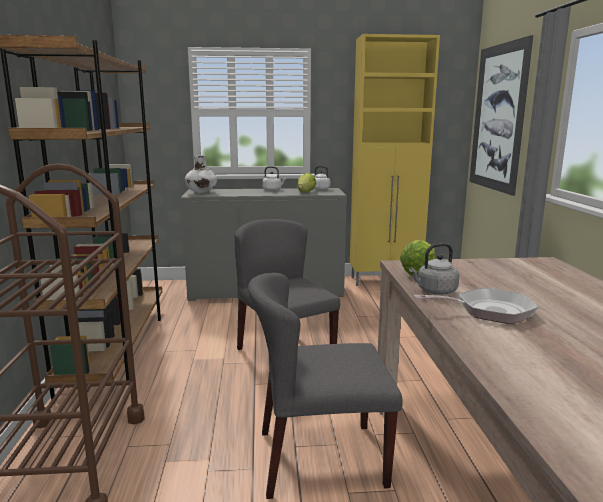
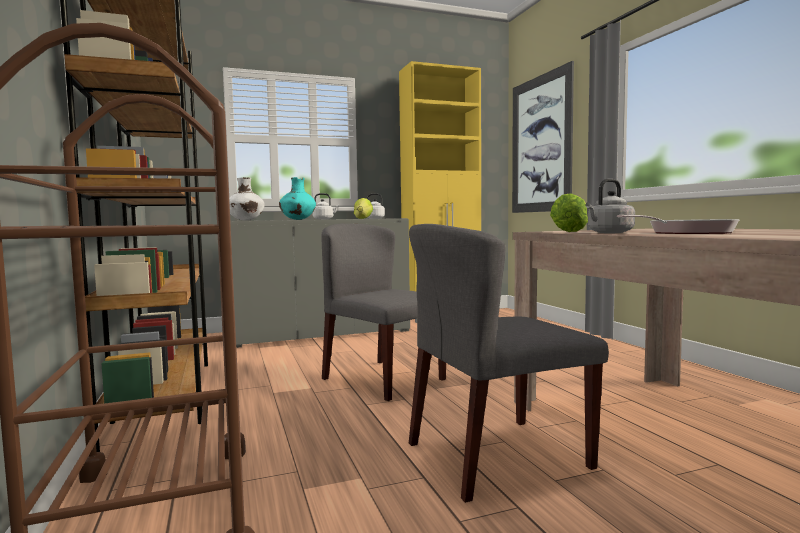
camera: 15 degrees left, 10 degrees down
(245, 193) = (297, 219): none -> turquoise vase

